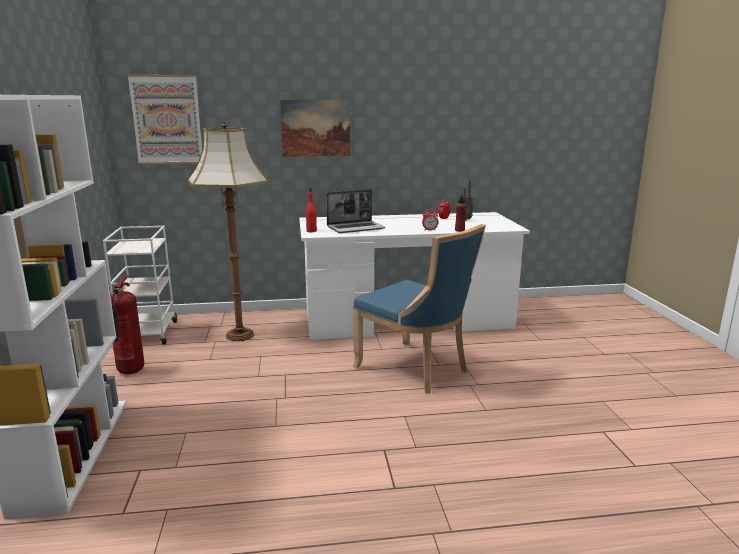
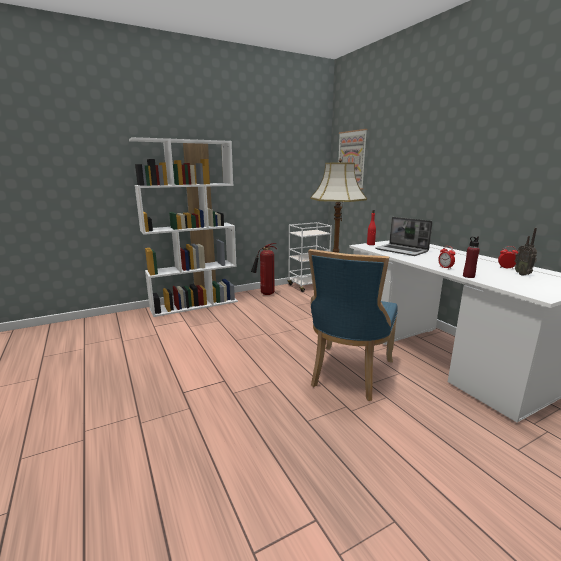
camera: 70 degrees right, 0 degrees up
(316, 128) = (429, 165): picture -> none

